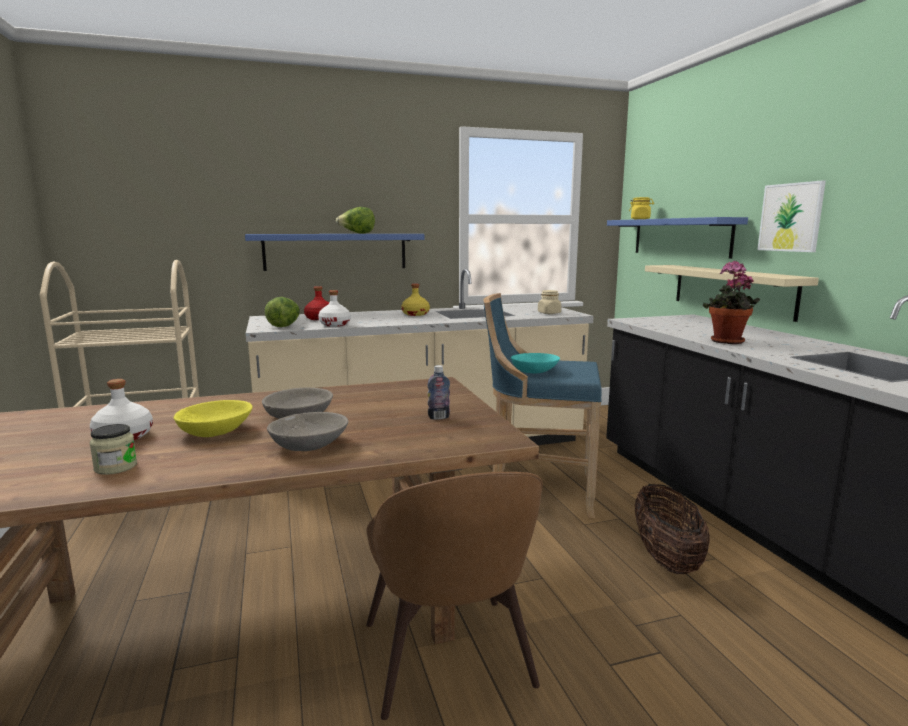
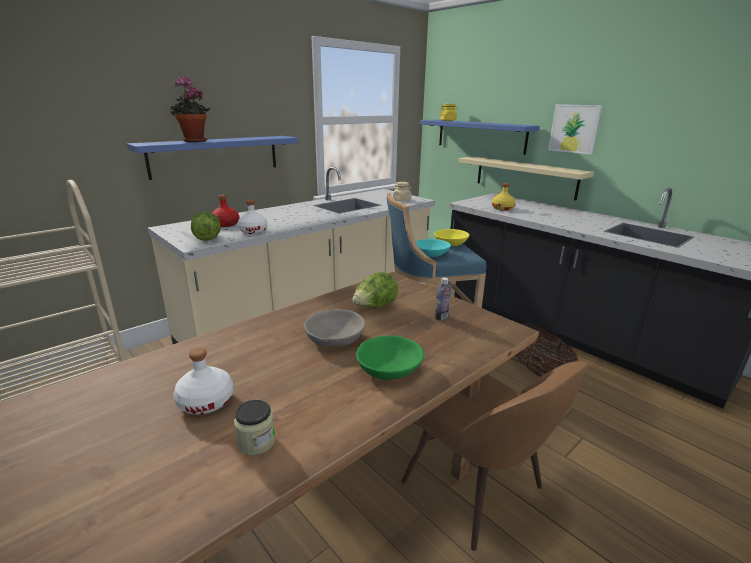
camera: 25 degrees left, 10 degrees up
(215, 431) = (286, 372): yellow bowl -> yellow bowl (451, 243)
(309, 445) = (389, 369): grey bowl -> green bowl
(357, 233) = (240, 139): lettuce -> lettuce (375, 307)
(416, 314) = (303, 210): yellow bottle -> yellow bottle (502, 208)
(726, 342) = (553, 221): potted plant -> potted plant (193, 141)

